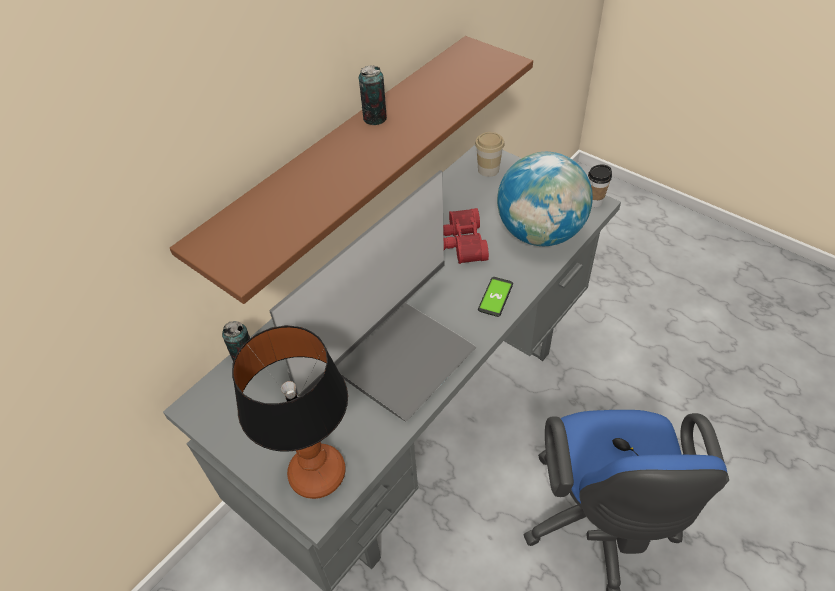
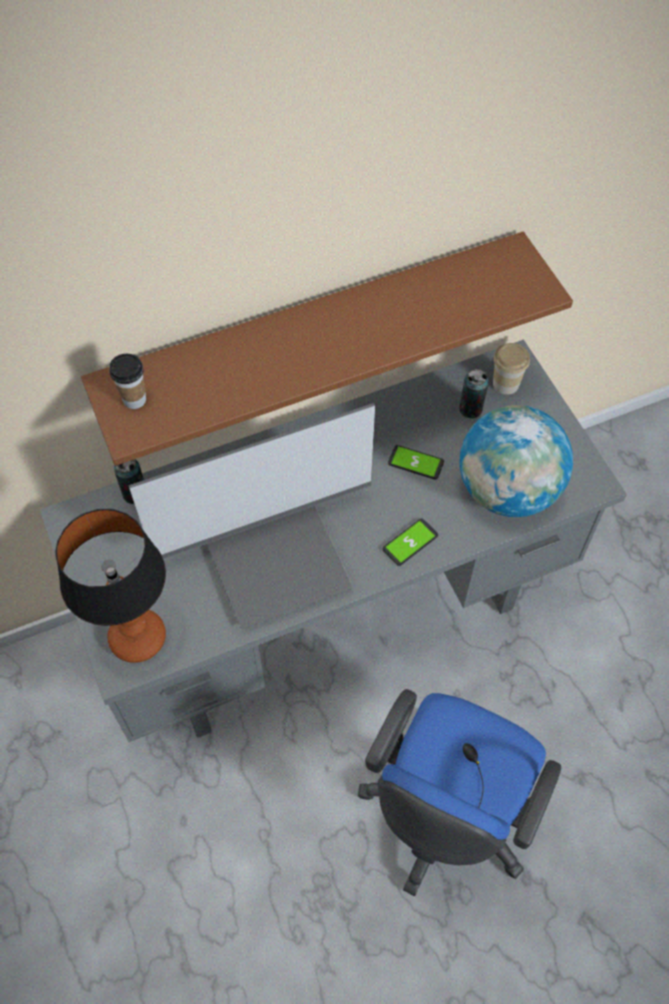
camera: 25 degrees right, 10 degrees up
(375, 118) = (352, 307): can -> can (470, 409)
(461, 243) = (415, 463): red binoculars -> phone
(594, 202) = (596, 480): cup -> cup (134, 400)

